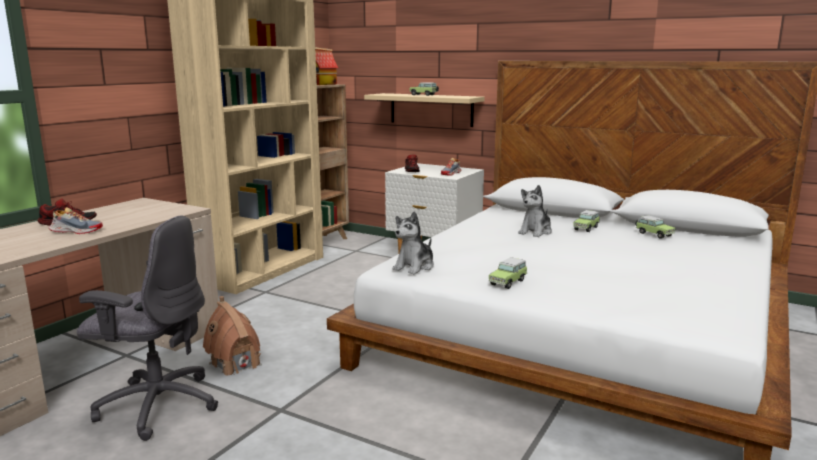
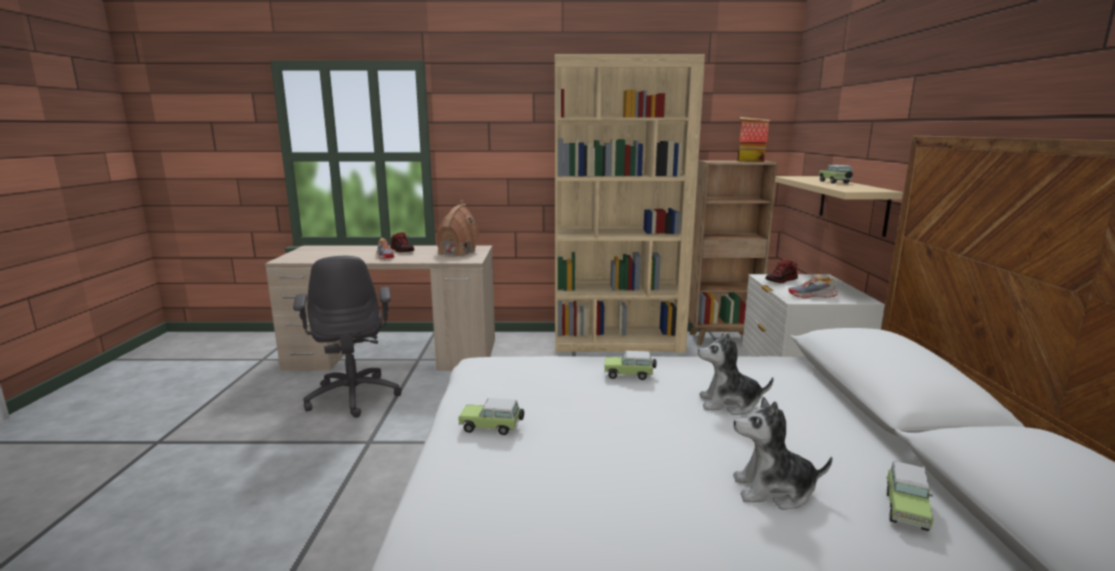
camera: 60 degrees right, 0 degrees up
(235, 364) = (432, 397): toy house -> toy house (456, 252)
(415, 266) = (497, 371): plush toy -> plush toy (774, 490)
(586, 228) = (825, 438): toy car -> toy car (630, 375)

